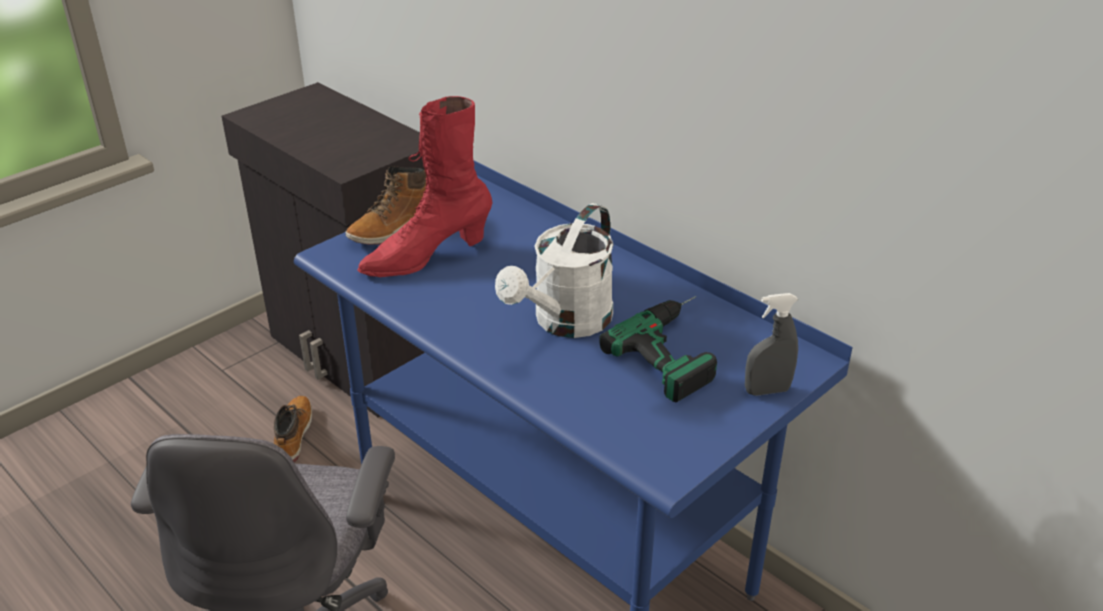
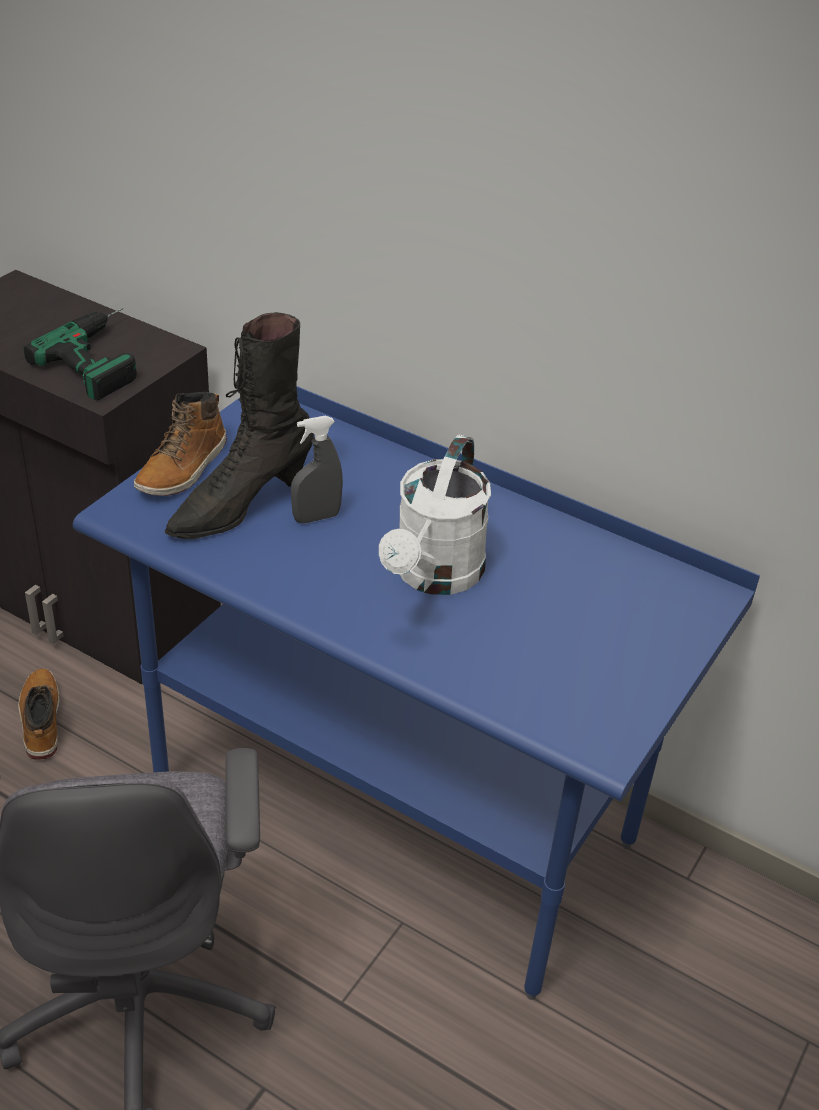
camera: 15 degrees left, 5 degrees up
(426, 257) = (240, 505): red boot -> black boot
(679, 349) = (572, 596): power drill -> power drill (105, 356)
(767, 390) = (681, 636): grey spray bottle -> grey spray bottle (316, 517)

